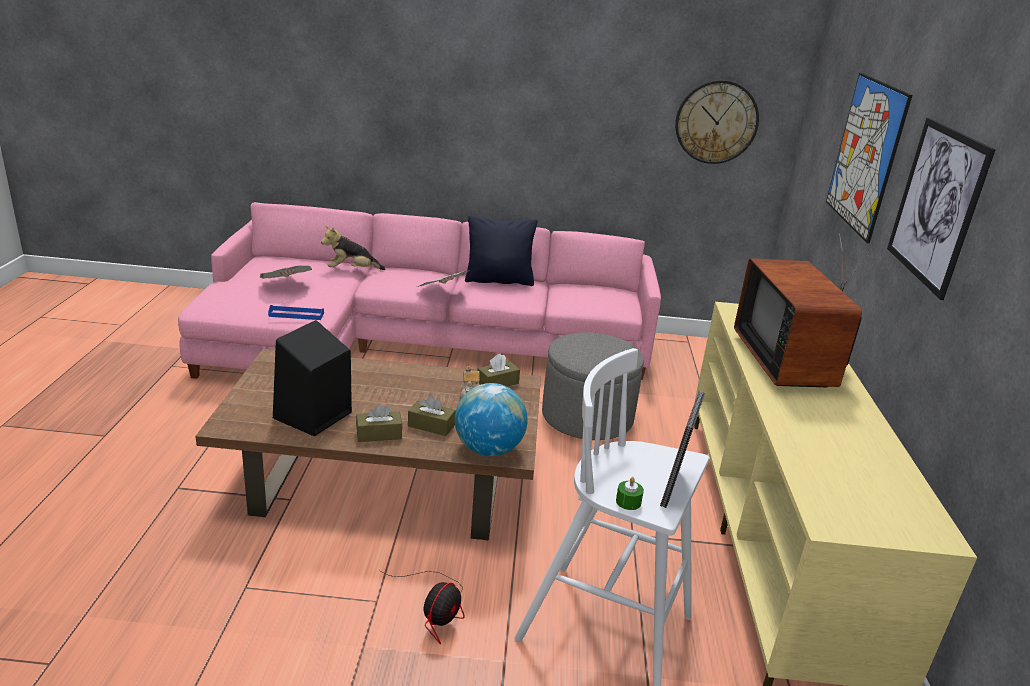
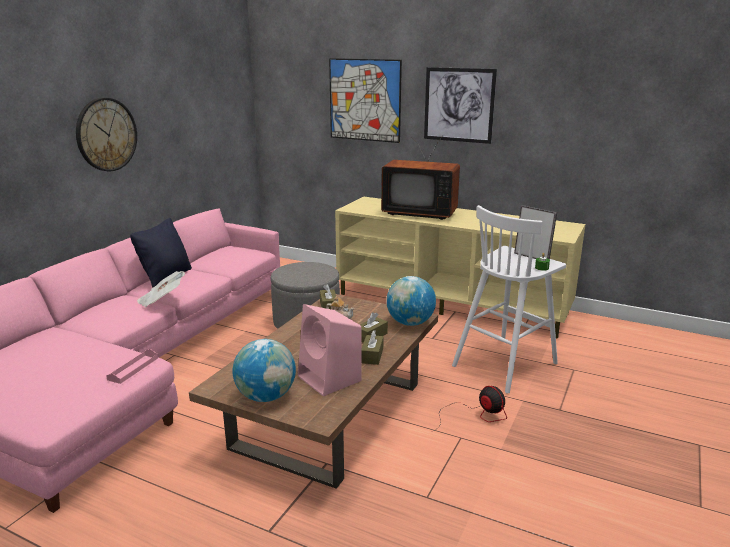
camera: 65 degrees left, 5 degrees down
(263, 387) = (266, 396): none -> globe
(286, 285) = (60, 366): newspaper -> none
(296, 315) = (133, 369): blue tray -> pink tray
(311, 416) = (330, 379): black speaker -> pink speaker
(352, 270) = (60, 332): plush toy -> none
(716, 122) = (219, 113): wall clock -> wall clock (106, 134)

